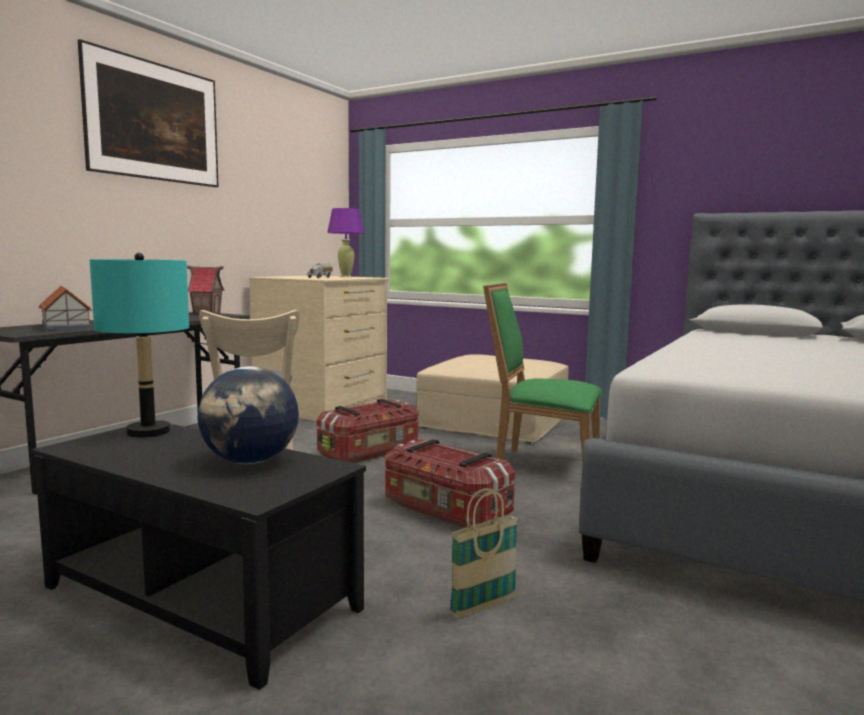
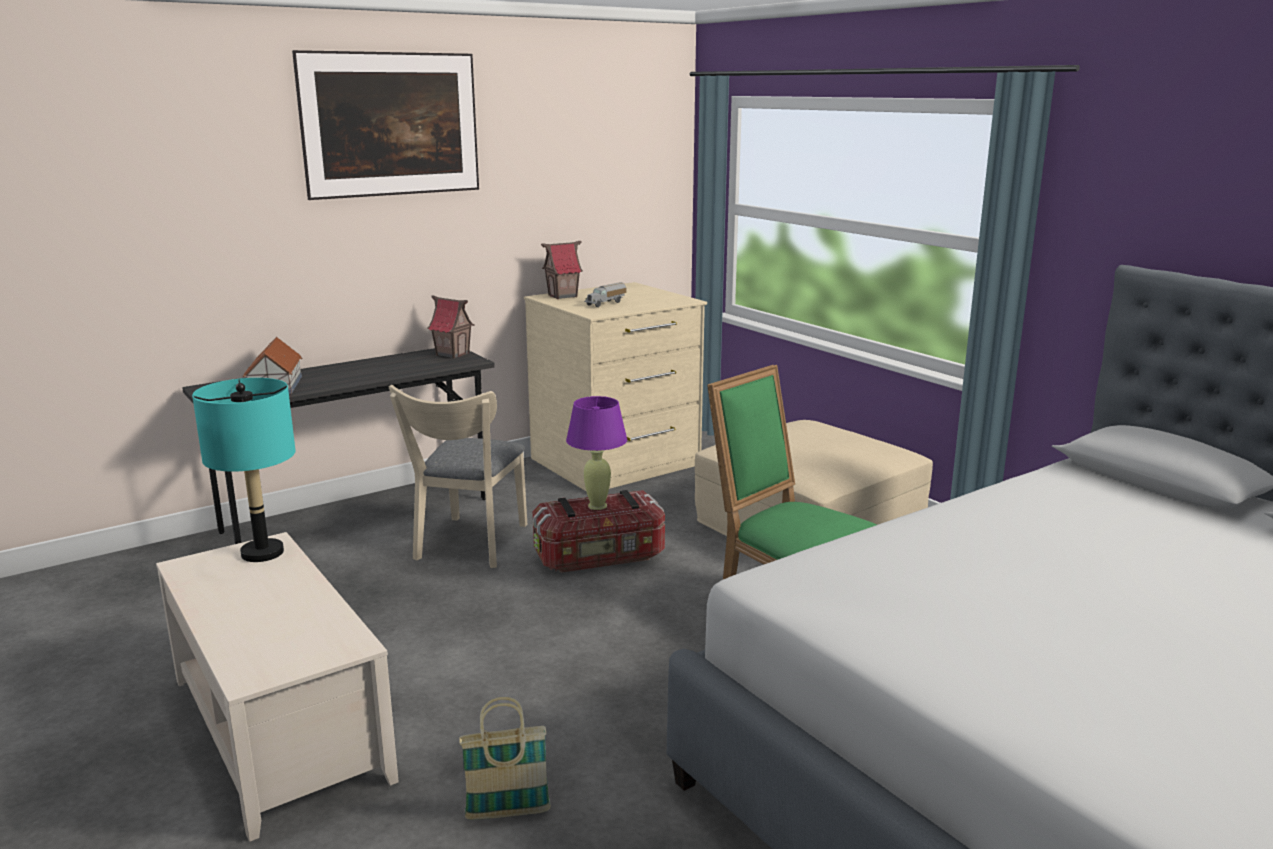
camera: 25 degrees right, 10 degrees up
(201, 598) = (279, 728): black coffee table -> beige coffee table
(250, 462) = (296, 621): globe -> none
(280, 276) = (563, 296): none -> toy house
(346, 277) = (650, 297): purple table lamp -> purple table lamp (597, 506)
(444, 510) = (595, 671): storage box -> none

